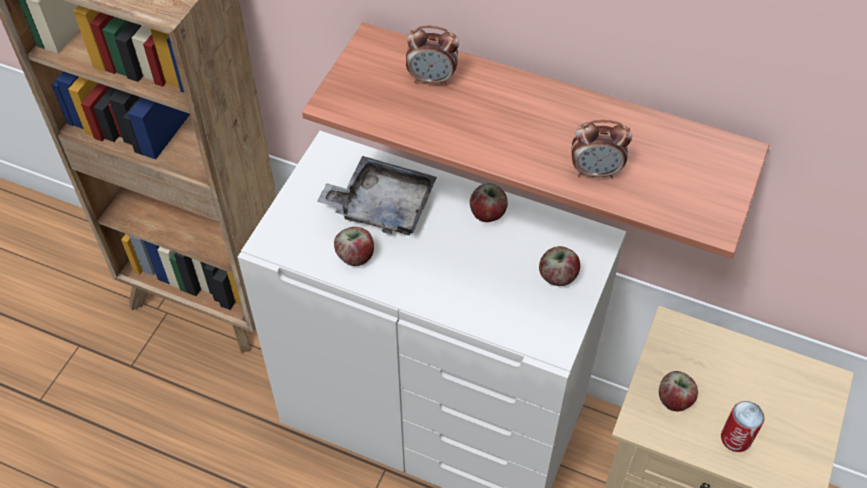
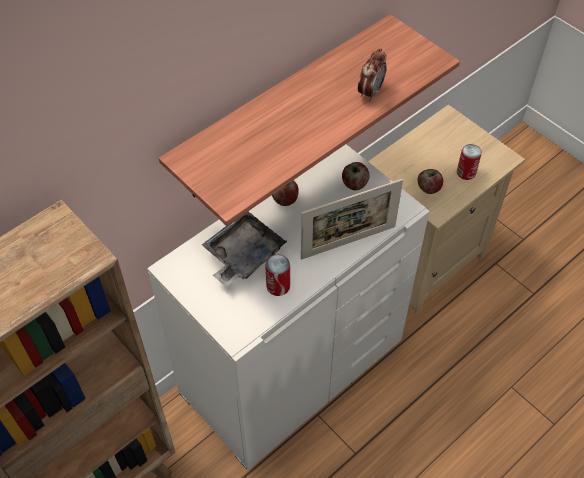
camera: 65 degrees left, 0 degrees up
(355, 256) = (278, 286): apple -> can
(432, 79) = (242, 139): alarm clock -> none
(459, 303) = (348, 242): none -> picture frame

